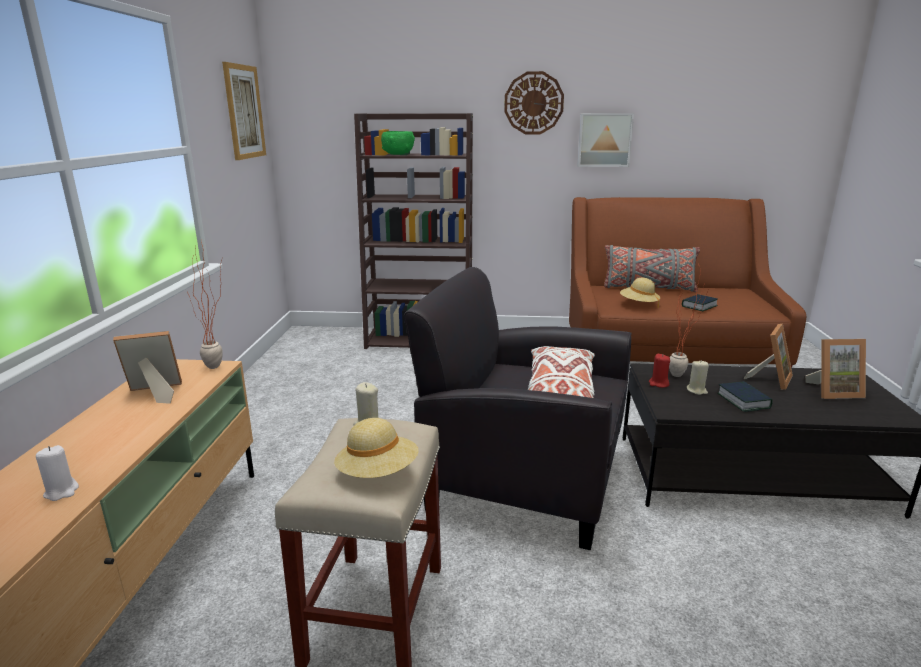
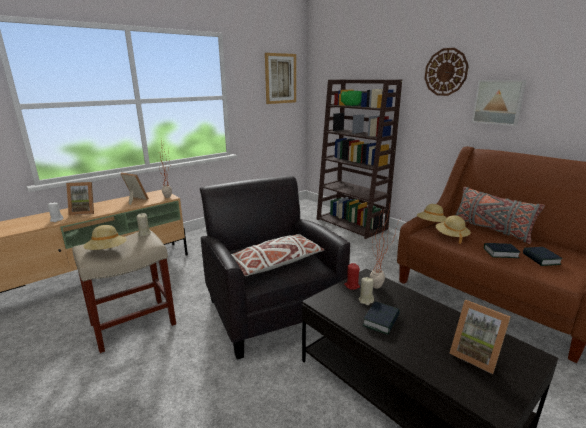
camera: 45 degrees right, 0 degrees up
(596, 298) = (431, 224): none -> beige hat
(728, 301) = (541, 259): none -> book
(770, 379) = (441, 321): picture frame -> picture frame (84, 212)

